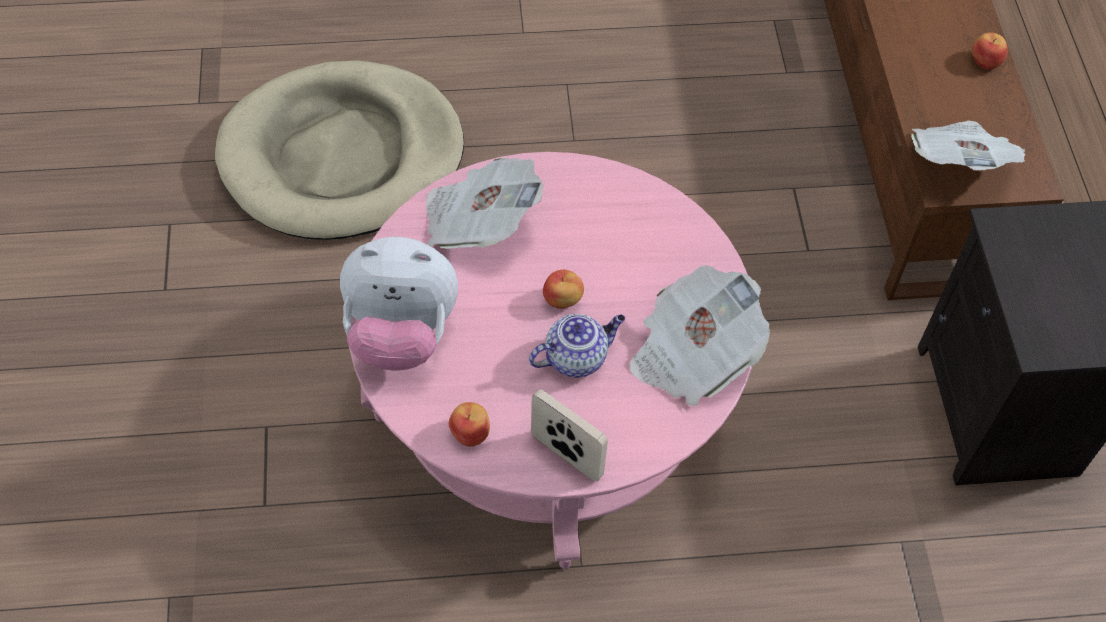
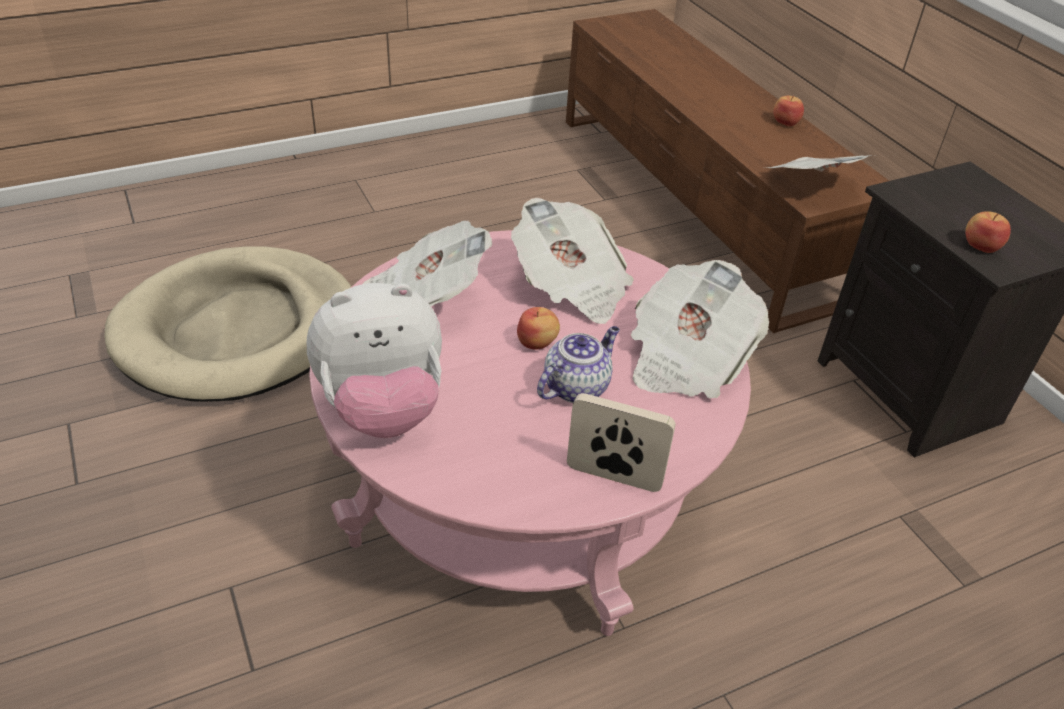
camera: 20 degrees left, 15 degrees down
(470, 432) = (500, 481): apple -> apple (981, 245)
(623, 243) = (571, 287): none -> newspaper

